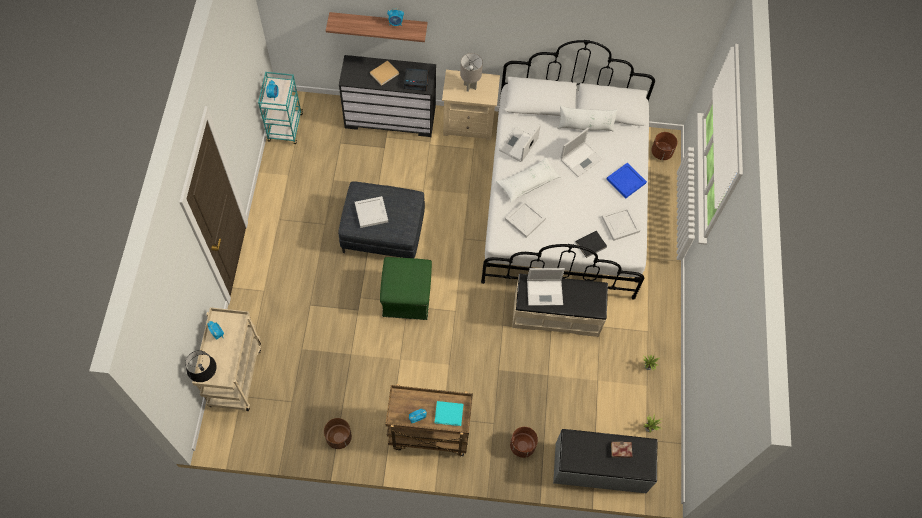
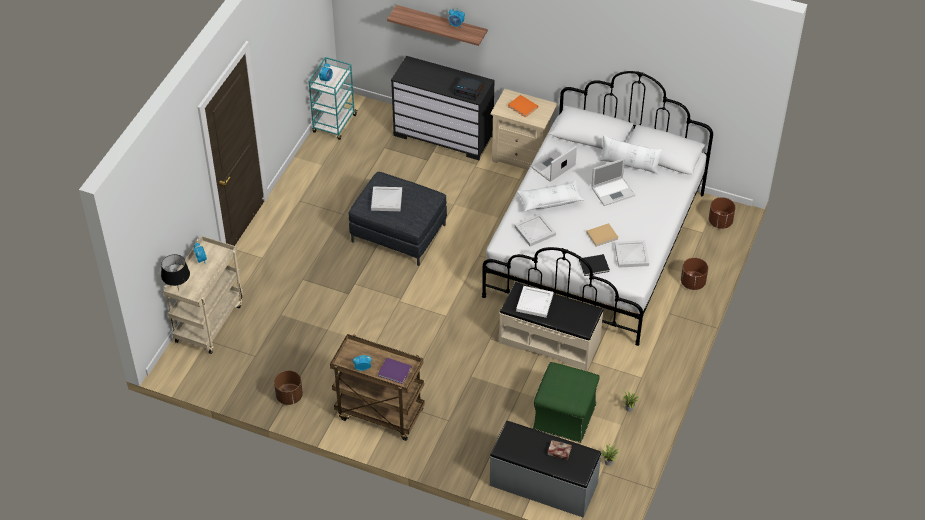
camera: 20 degrees right, 15 degrees down
(385, 73) = (440, 78): beige book -> beige book (603, 235)
(406, 297) = (401, 293): green ottoman -> green ottoman (564, 416)
(449, 414) = (395, 372): turquoise book -> purple book
(470, 86) = (523, 107): grey table lamp -> orange book
(522, 446) = (470, 446): brown planter -> brown planter (693, 283)
(545, 292) = (535, 302): laptop -> white tray
(626, 181) = (653, 220): blue tray -> none

